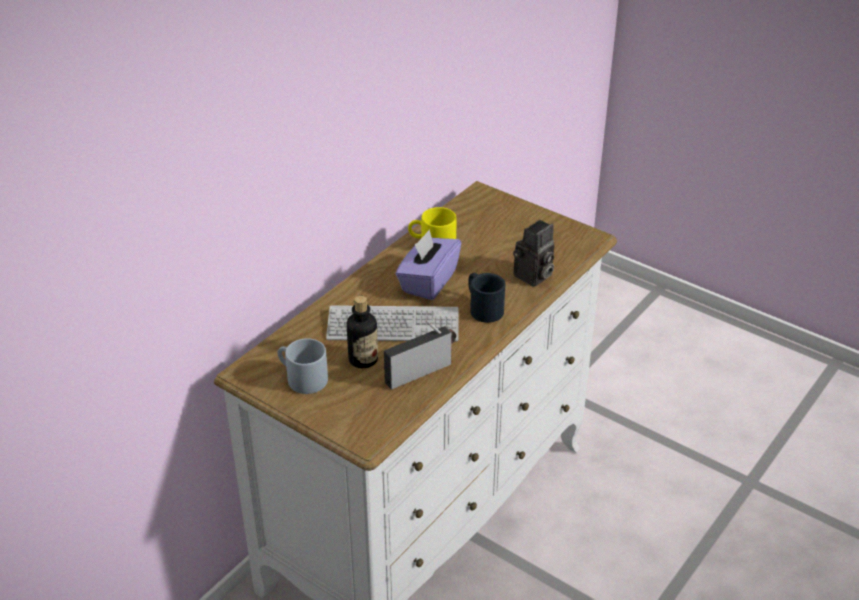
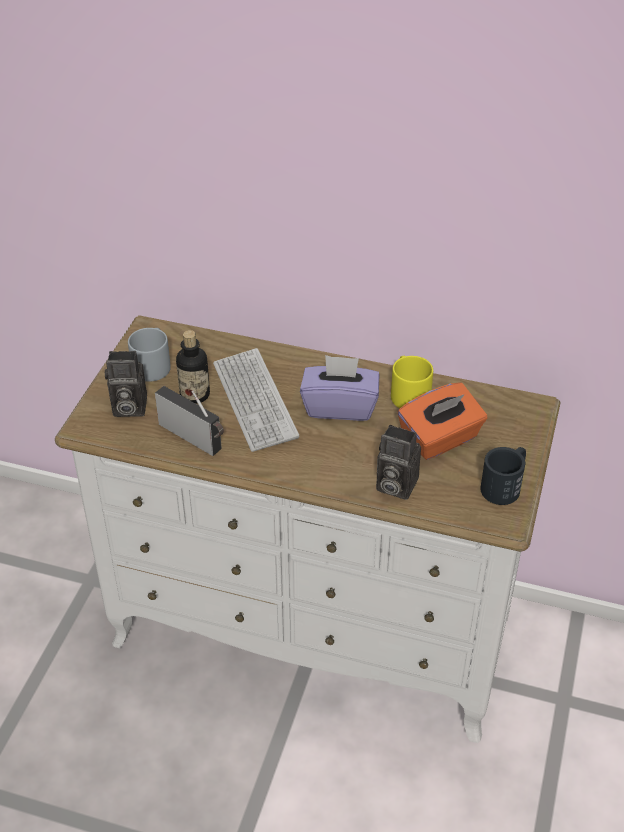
camera: 70 degrees right, 5 degrees up
(355, 406) = (127, 408): none -> camera
(482, 307) = (317, 457): black mug -> black mug (505, 485)
(494, 243) = (440, 439): none -> orange tissue box

